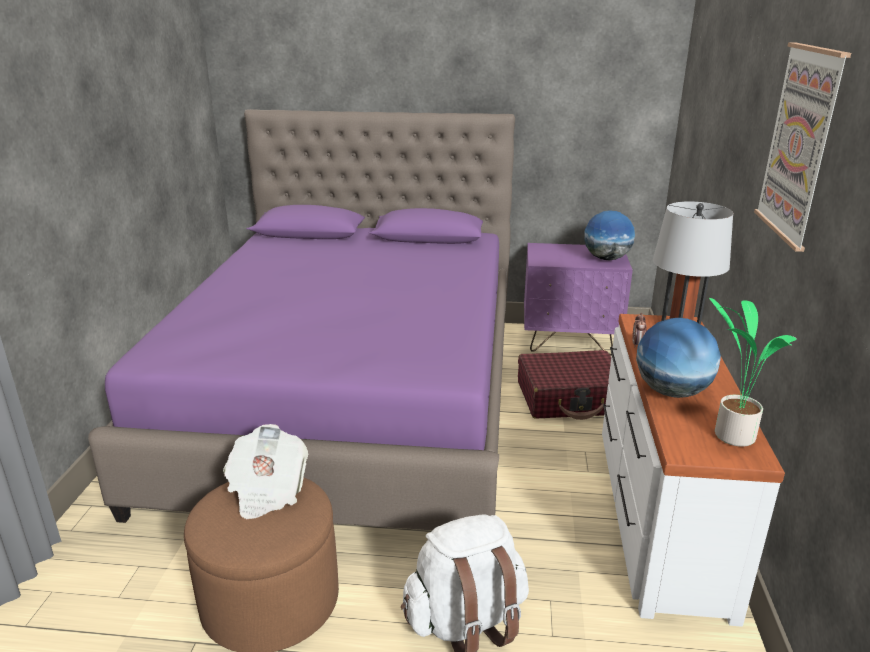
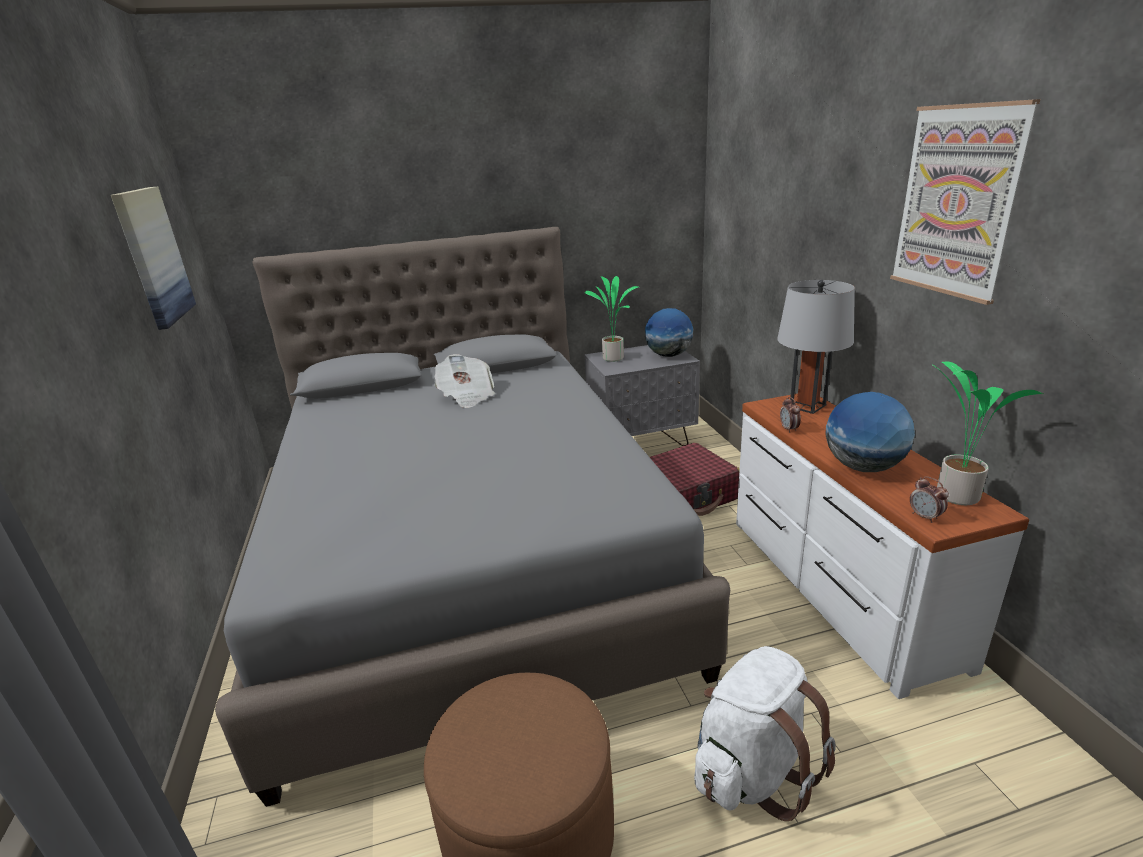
camera: 20 degrees left, 0 degrees up
(153, 100) = (153, 256): none -> picture
(267, 490) = (506, 705): newspaper -> newspaper (466, 396)
(352, 401) = (471, 559): purple bed -> grey bed
(551, 251) = (614, 358): none -> potted plant
(569, 341) = (641, 442): purple nightstand -> grey nightstand
(681, 444) = (925, 517): none -> alarm clock

